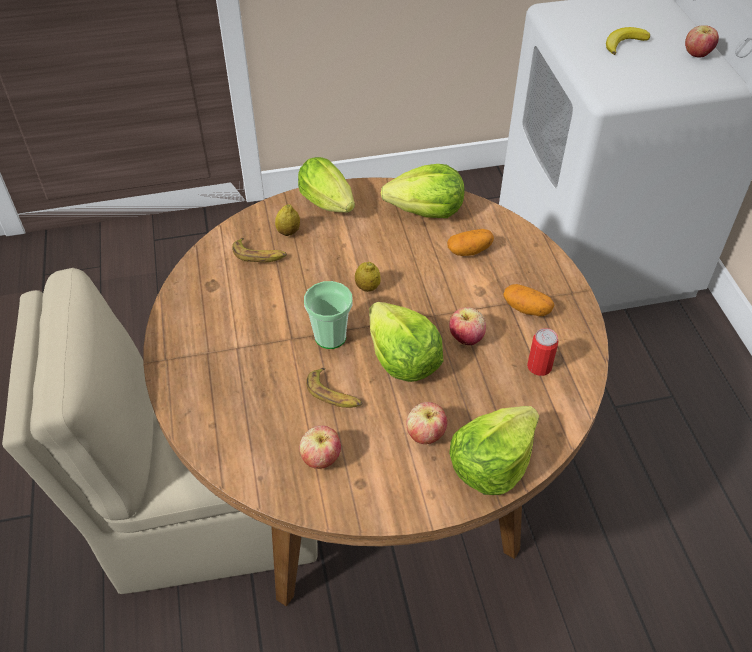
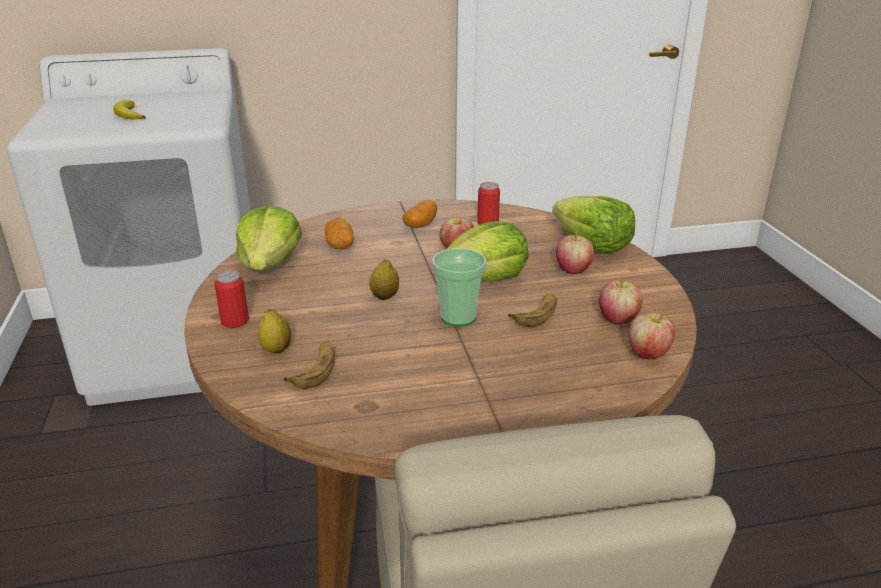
camera: 90 degrees left, 20 degrees down
(330, 205) = (235, 321): lettuce -> can
(697, 54) = (170, 97): apple -> apple (648, 354)

